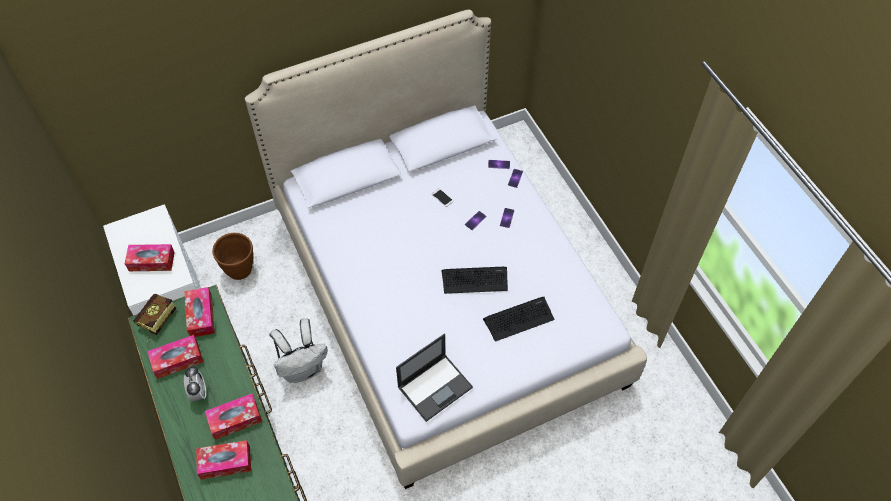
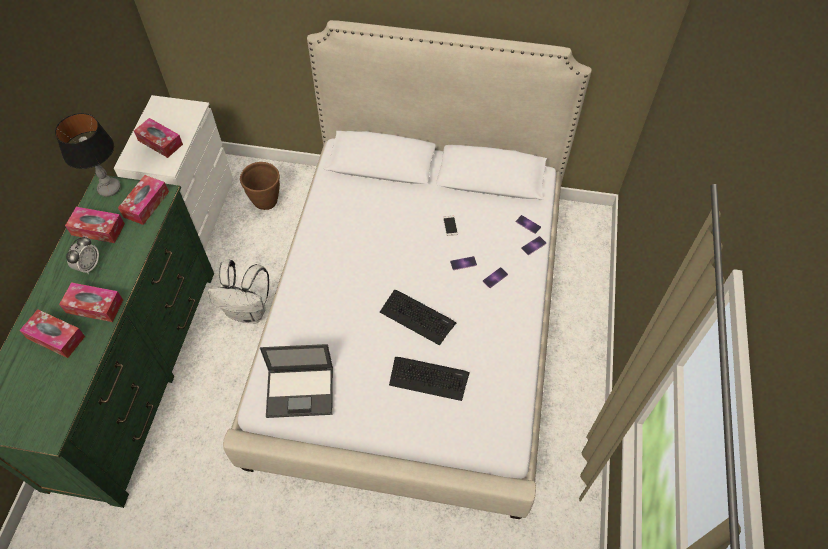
camera: 35 degrees right, 0 degrees up
(155, 322) = (109, 189): book -> table lamp

